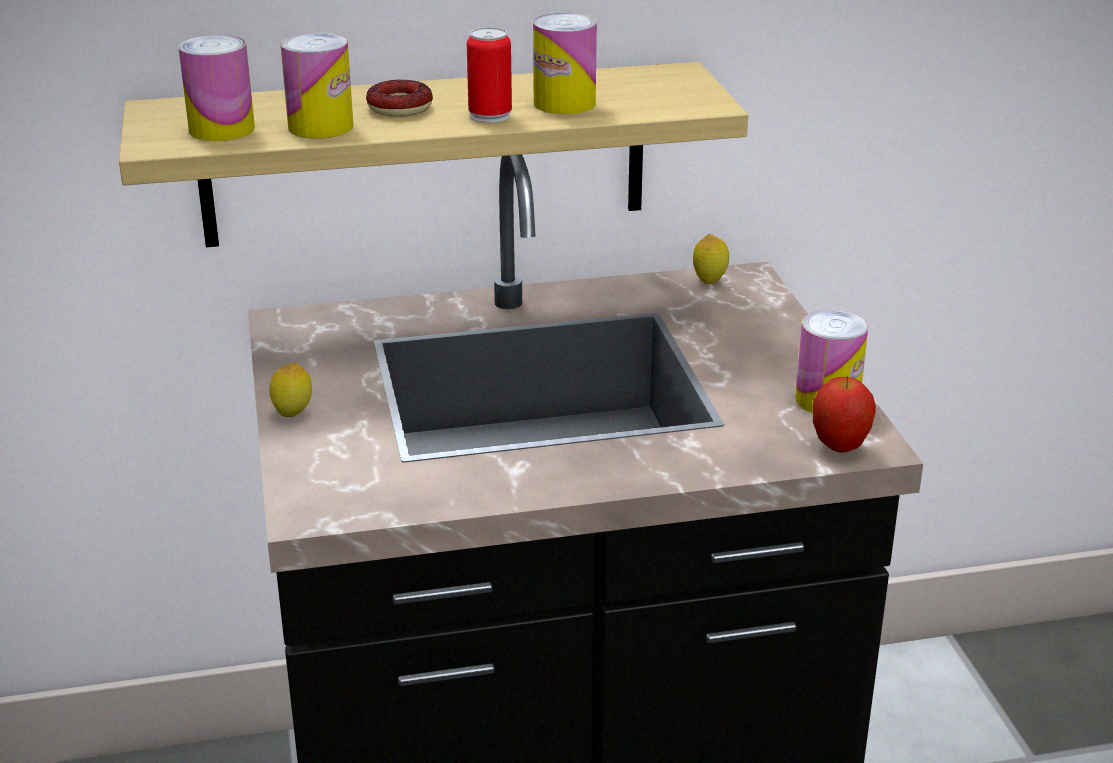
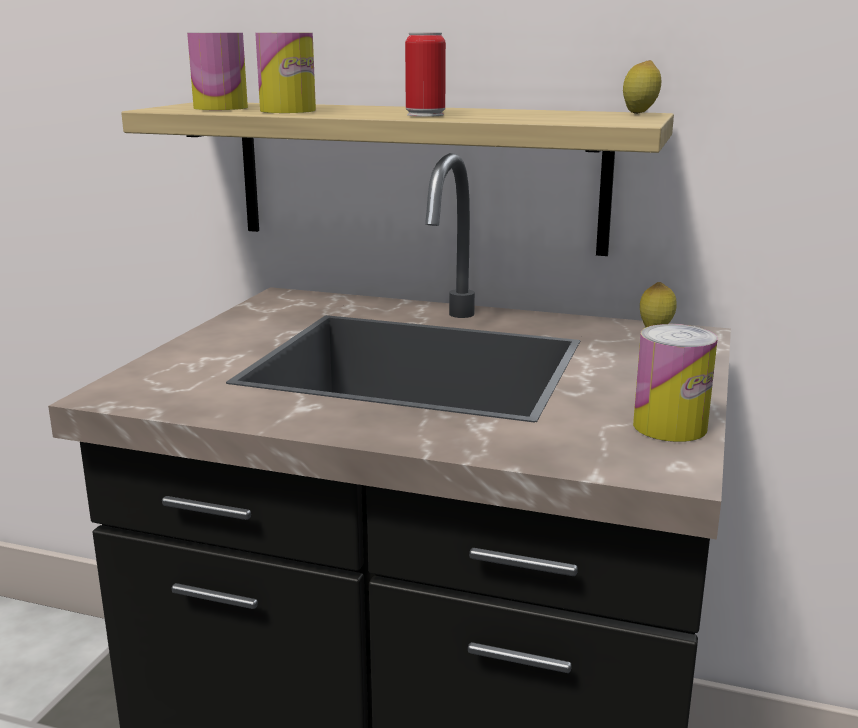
camera: 30 degrees right, 10 degrees down
(293, 415) = (198, 341): lemon -> lemon (640, 113)
(400, 107) = (367, 110): donut -> none
(564, 103) = (501, 115): can -> none
(839, 447) = (636, 464): apple -> none

